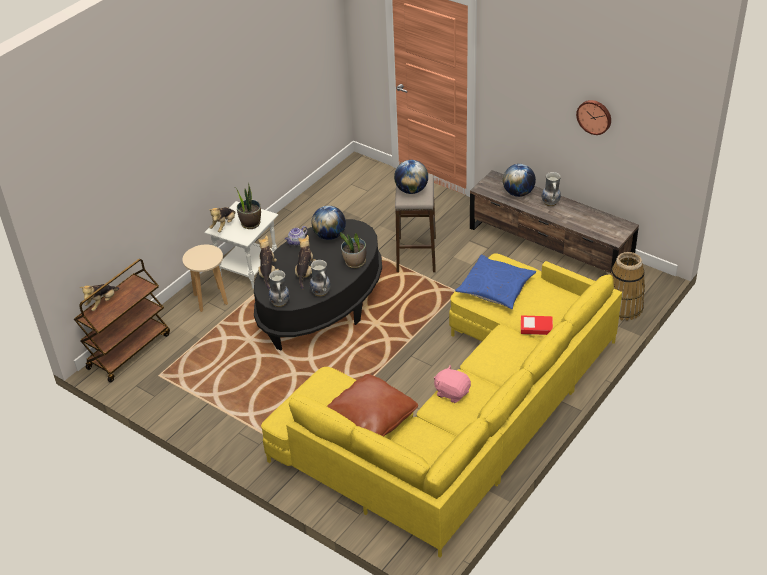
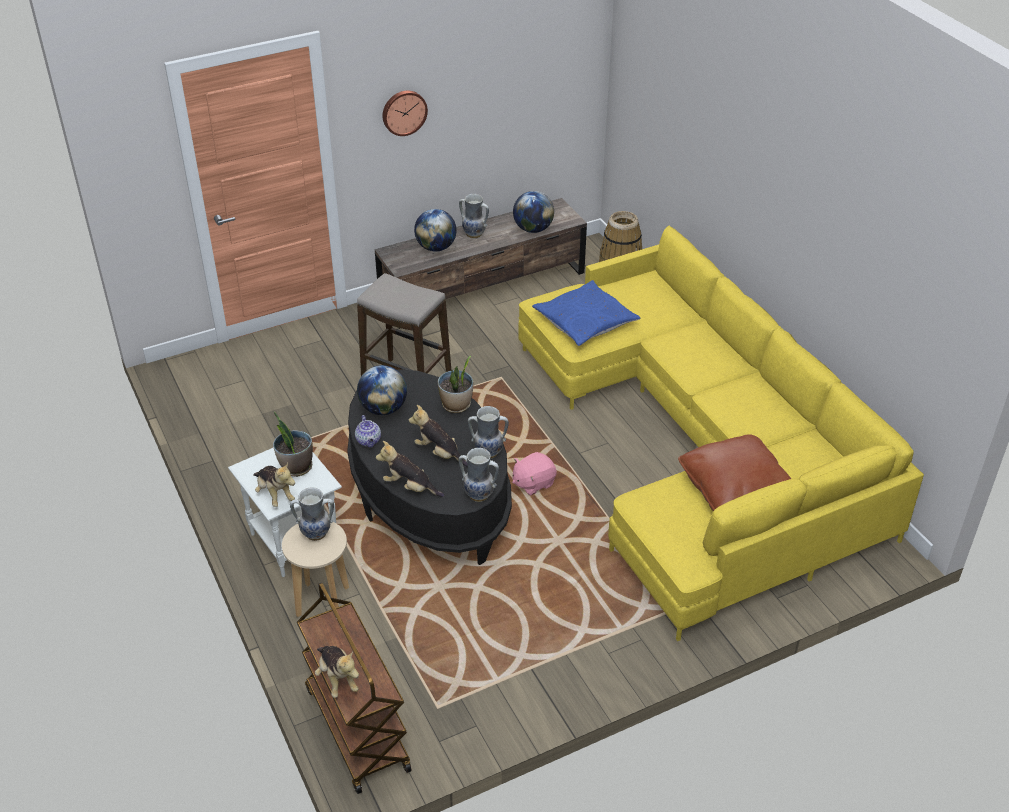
camera: 65 degrees left, 0 degrees up
(208, 255) = (316, 534): none -> vase
(411, 190) = (402, 298): globe -> globe (533, 229)
(452, 392) = (731, 412): pink plush toy -> pink plush toy (533, 483)
(536, 328) = (670, 318): book -> none
(594, 116) = (494, 100): wall clock -> wall clock (404, 112)

